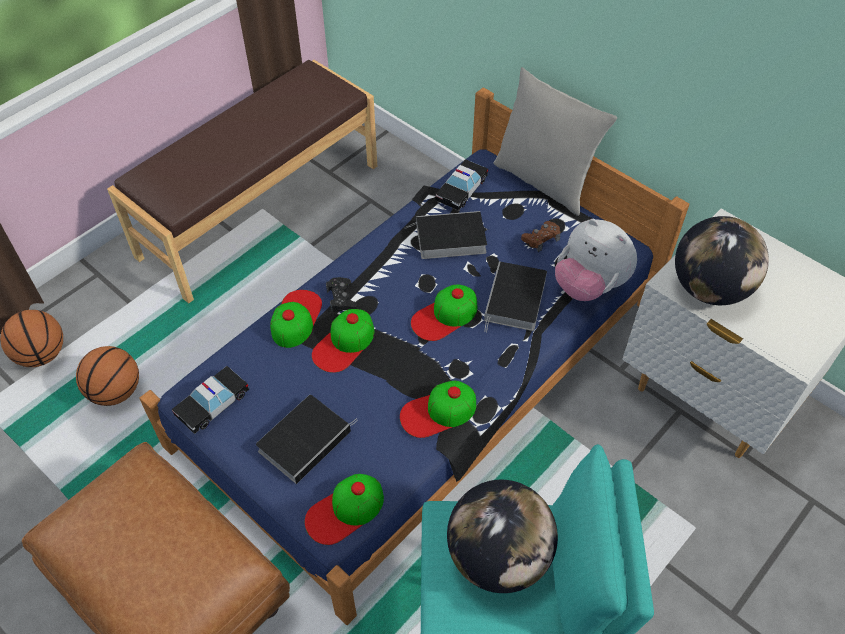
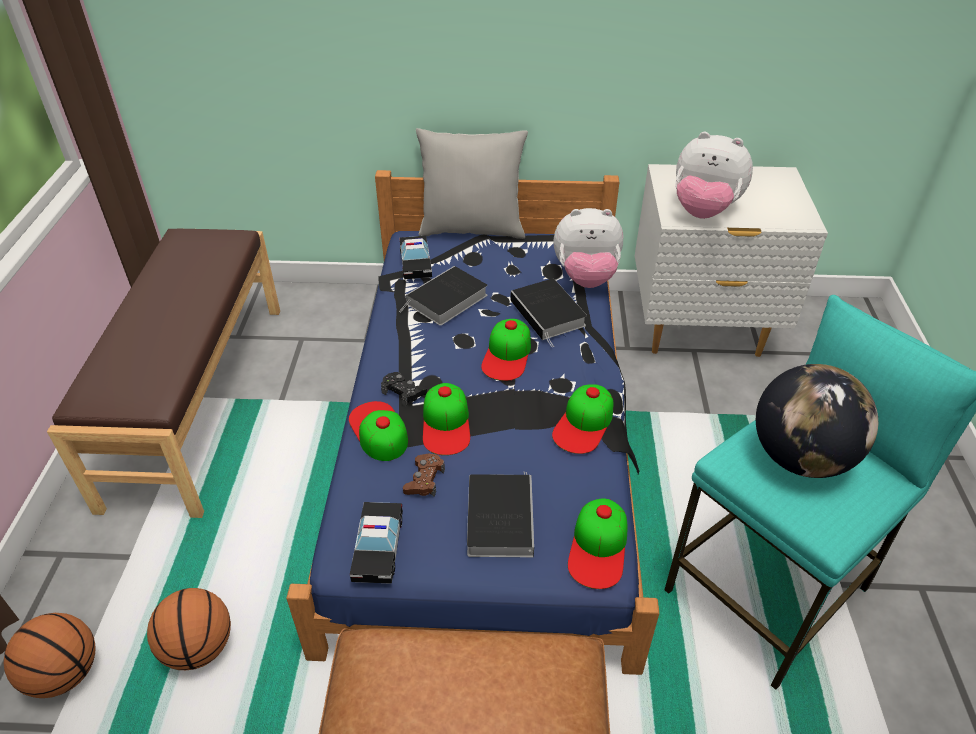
camera: 40 degrees left, 10 degrees down
(541, 239) = (517, 265): brown game controller -> brown game controller (424, 480)
(709, 289) = (703, 211): globe -> plush toy

